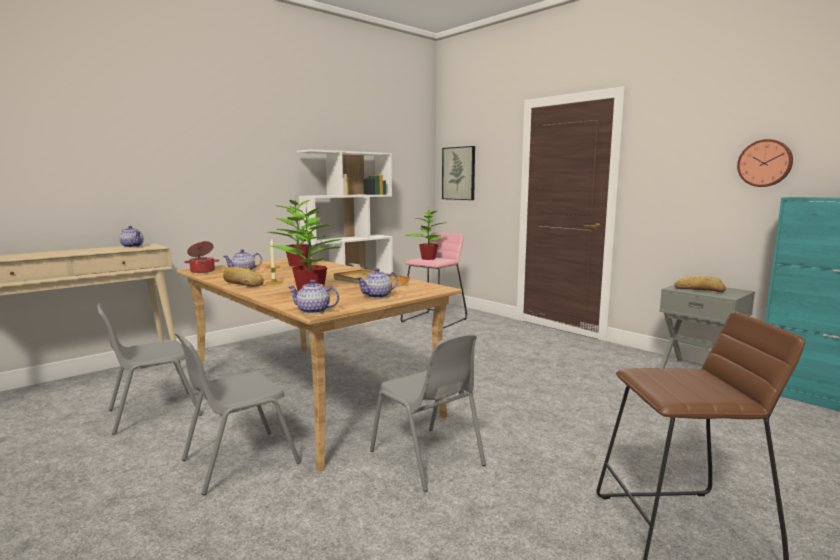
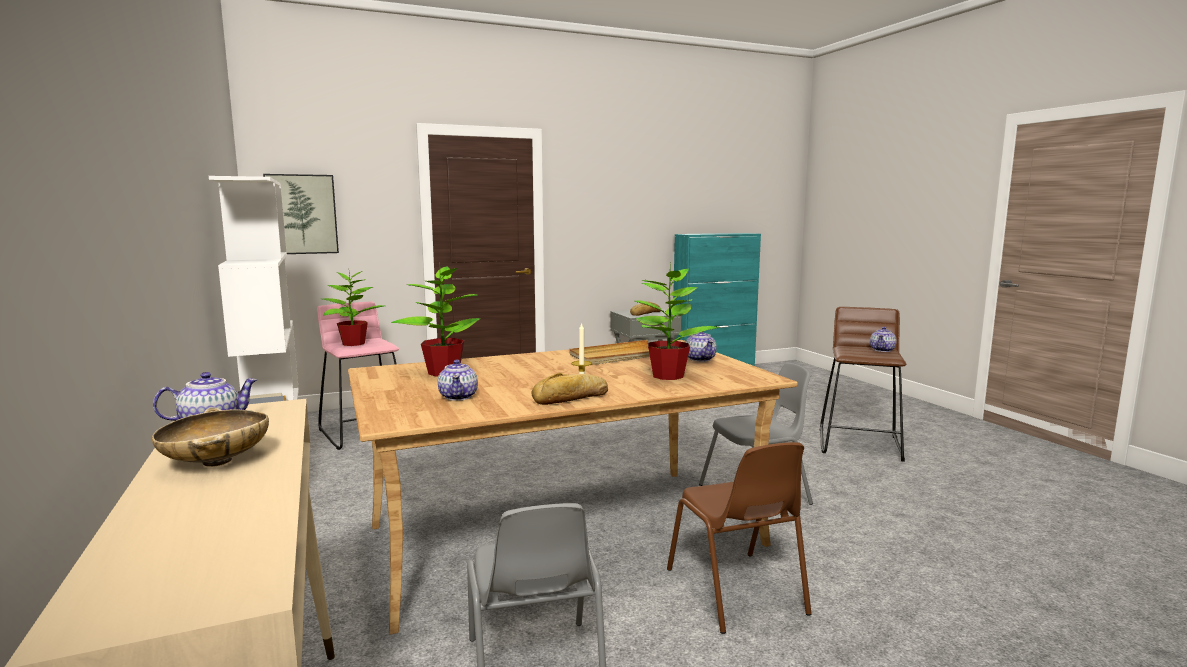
camera: 70 degrees left, 0 degrees up
(81, 251) = (216, 462): none -> beige bowl
(202, 271) = (416, 418): cooking pot -> none
(238, 461) = (736, 592): grey chair -> brown chair
(314, 311) = (761, 378): teapot -> teapot (882, 350)
(765, 163) = (655, 208): wall clock -> none

